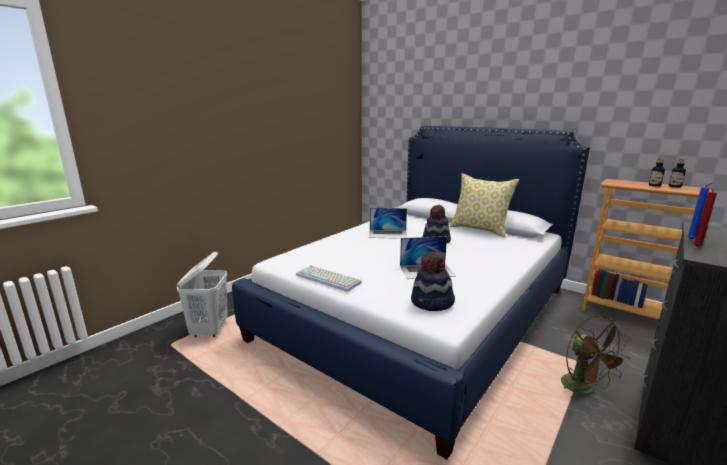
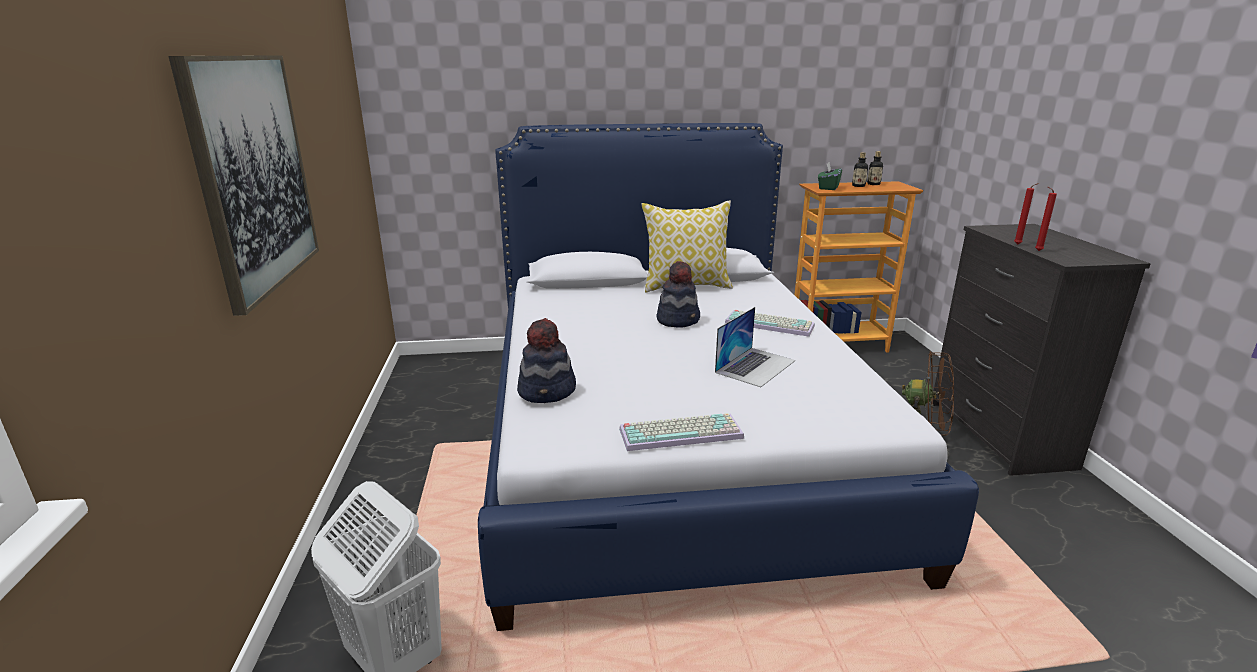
camera: 45 degrees left, 5 degrees up
(247, 130) = (254, 174): none -> picture
(387, 234) = (597, 330): laptop -> none
(432, 303) = (847, 405): hat -> hat (548, 391)
(485, 258) = (770, 324): none -> keyboard
(620, 183) = (828, 188): none -> green tissue box
(691, 240) = (1018, 244): blue candle -> red candle

